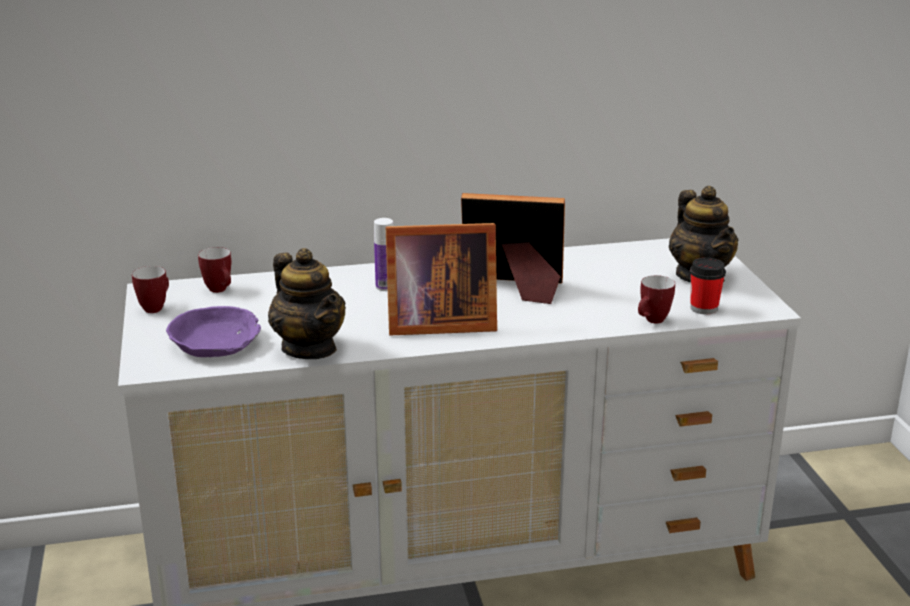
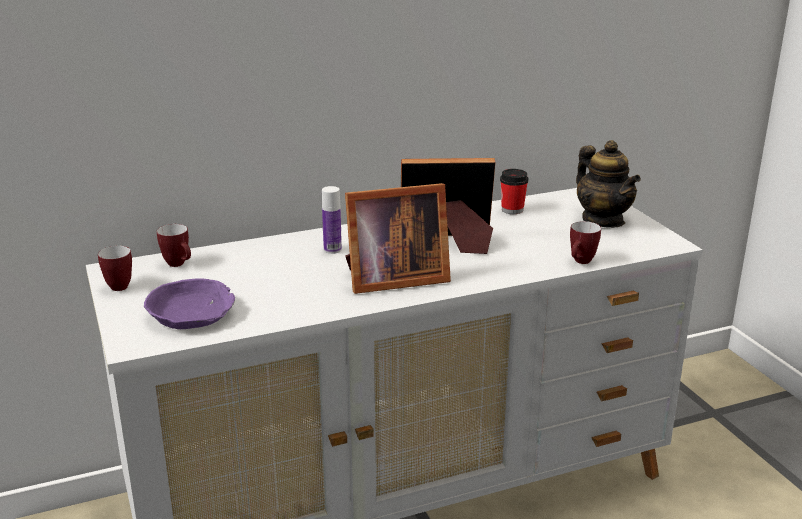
camera: 10 degrees left, 0 degrees up
(309, 348) = (283, 312): teapot -> none
(704, 308) = (619, 247): cup -> cup (512, 210)

